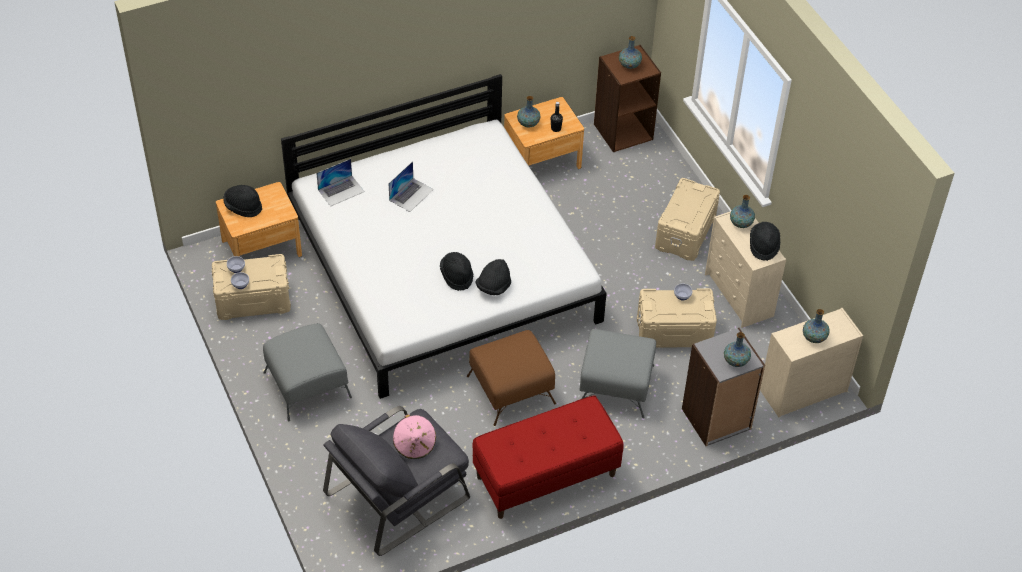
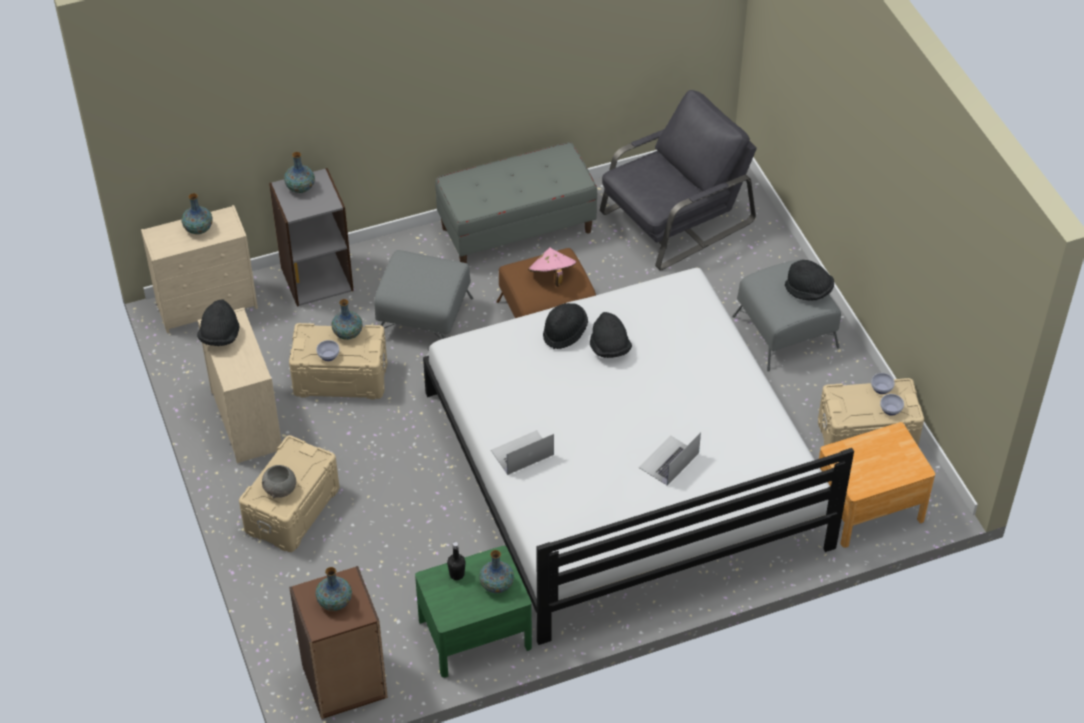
camera: 175 degrees left, 0 degrees up
(243, 207) = (895, 463): black hat -> black hat (809, 291)
(341, 190) = (765, 470): laptop -> laptop (522, 452)
(414, 445) = (659, 183): pink hat -> pink hat (552, 276)
(542, 160) = (475, 633): brown nightstand -> green nightstand
(546, 476) = (516, 229): red bench -> grey bench
(692, 198) = (280, 489): none -> grey bowl
(741, 223) = (239, 368): vase -> vase (348, 333)

